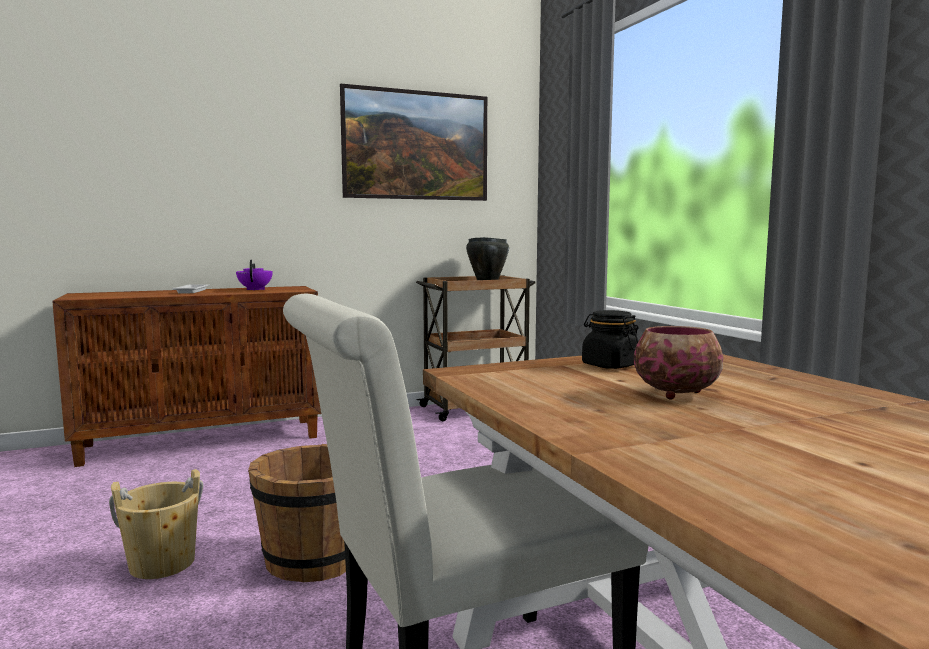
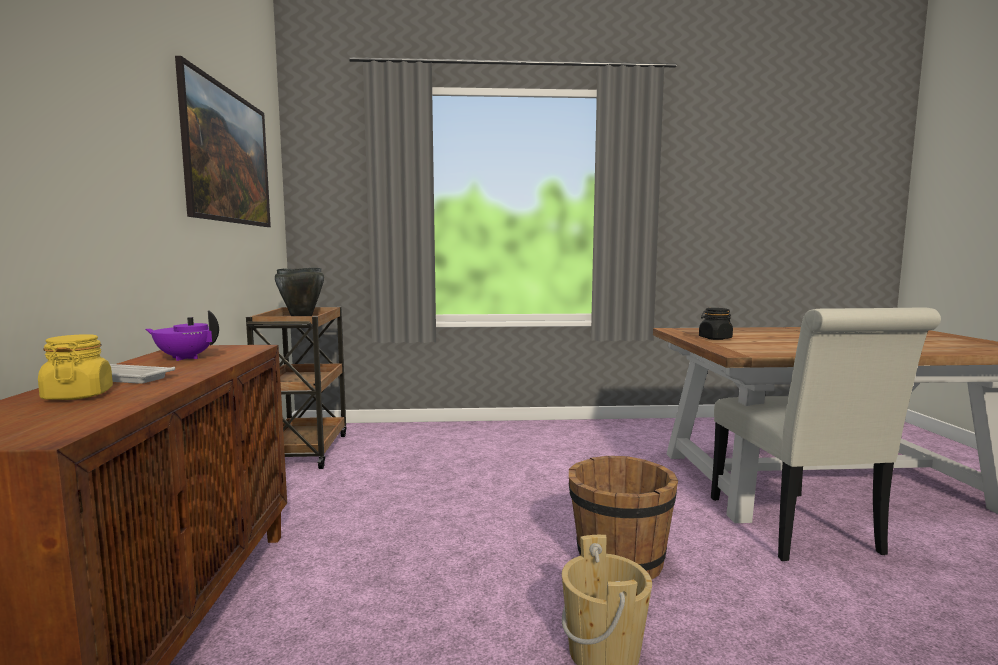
camera: 70 degrees left, 0 degrees up
(151, 293) = (78, 395): none -> yellow jar
(677, 394) = (784, 339): bowl -> none

